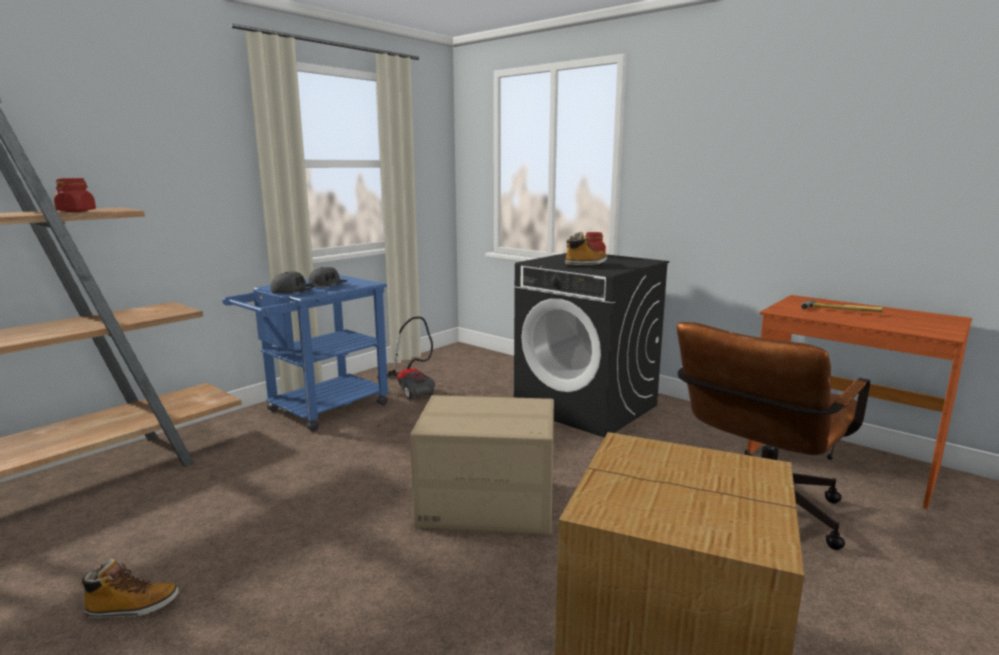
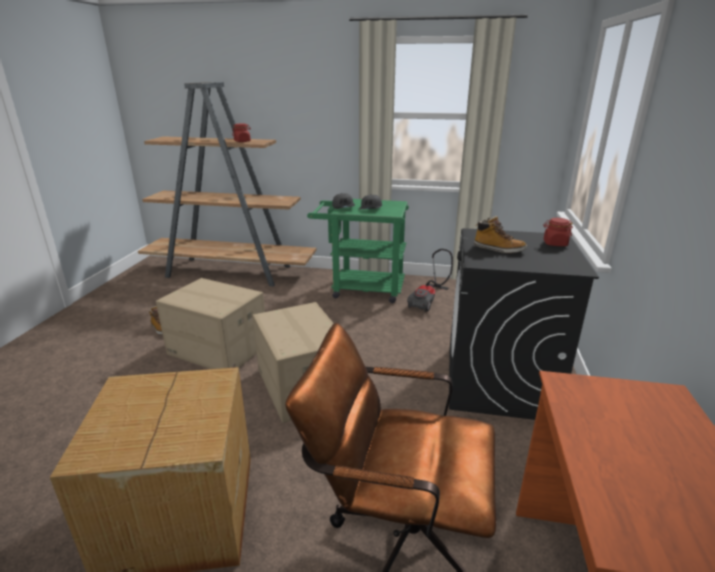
camera: 60 degrees right, 10 degrees up
(309, 553) = (217, 350): none -> cardboard box
(319, 410) = (361, 288): blue cart -> green cart
(840, 310) = (639, 432): hammer -> none

